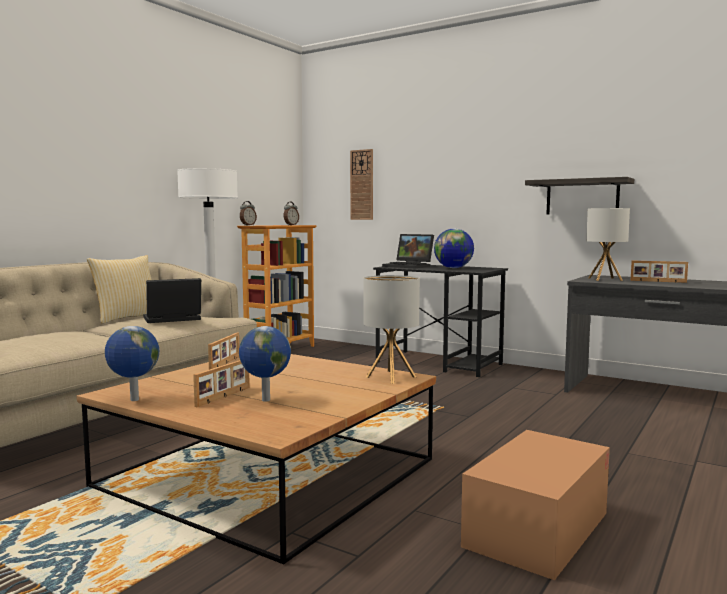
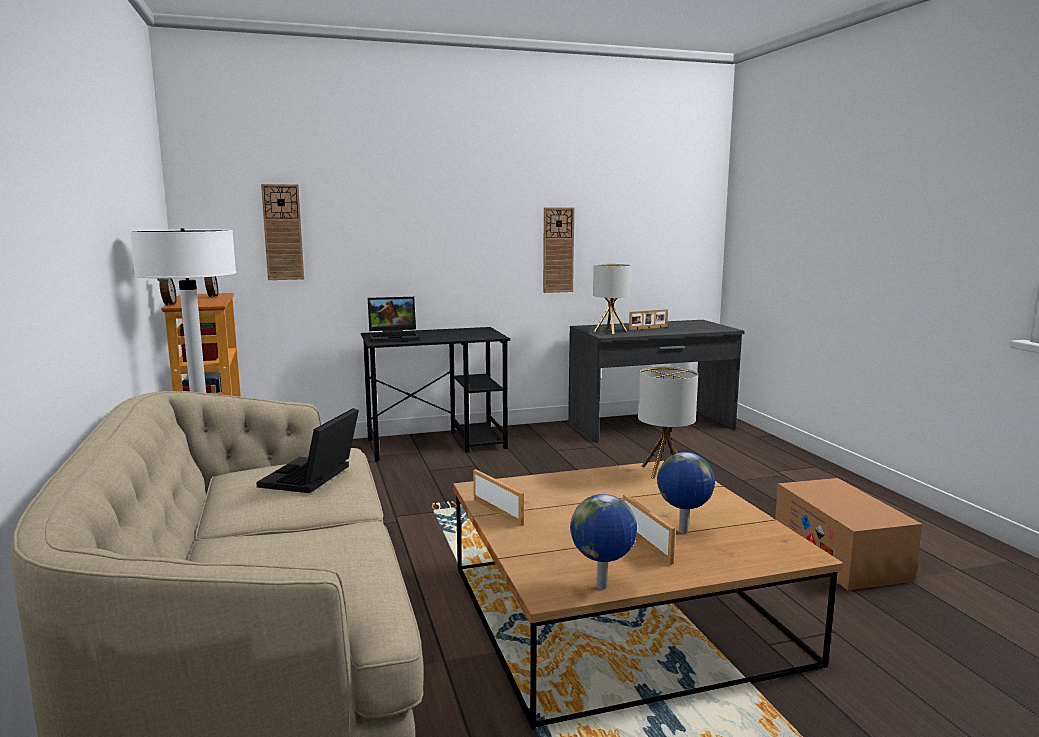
camera: 50 degrees left, 5 degrees up
(126, 318) = (204, 496): pillow -> none
(453, 268) = (450, 334): globe -> none
(582, 197) = (558, 250): shelf -> wall clock

